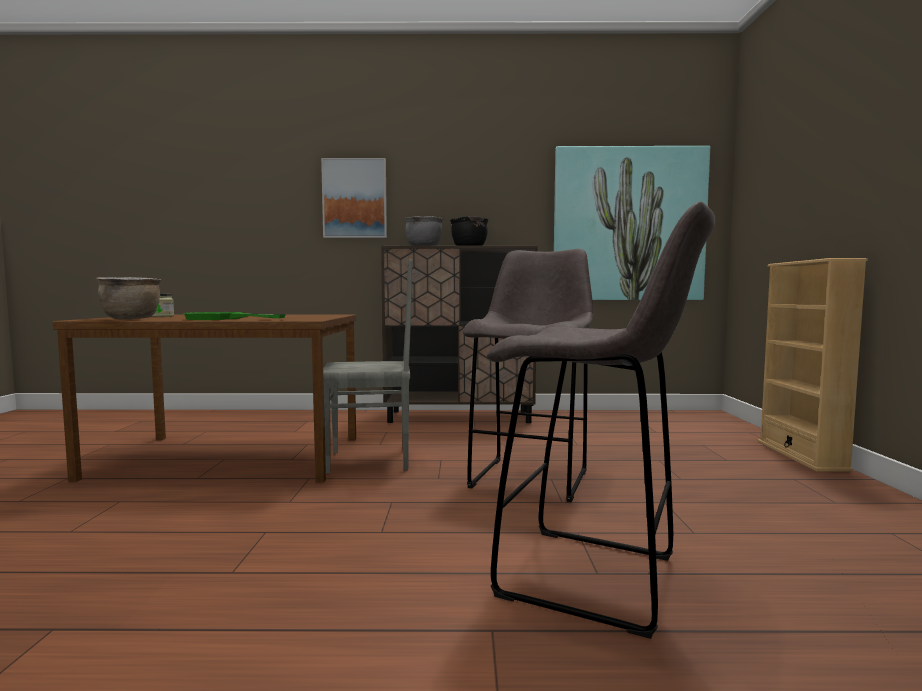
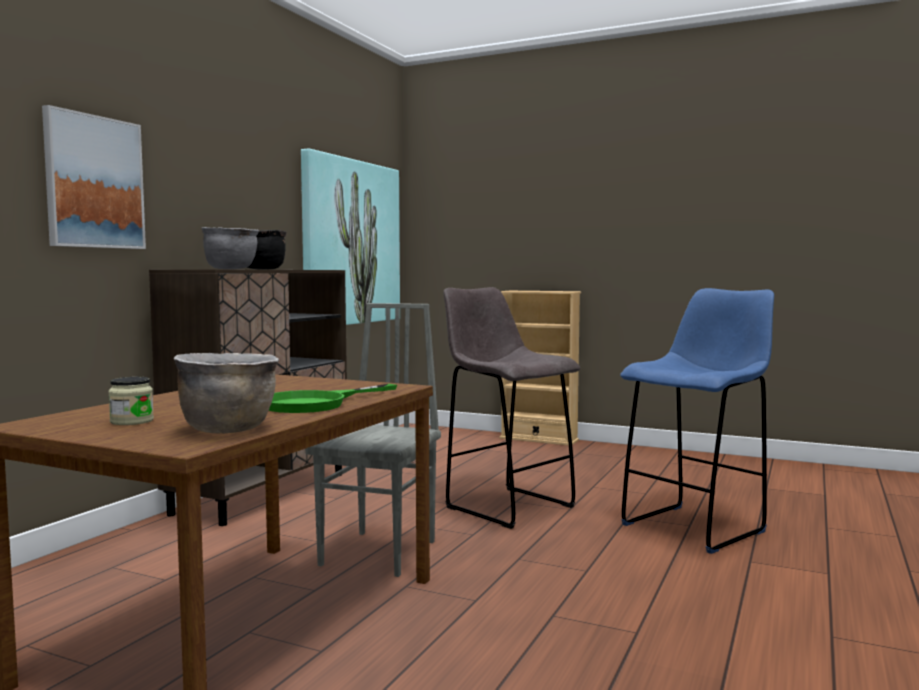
camera: 65 degrees left, 0 degrees up
(594, 578) = (696, 527): grey stool -> blue stool

